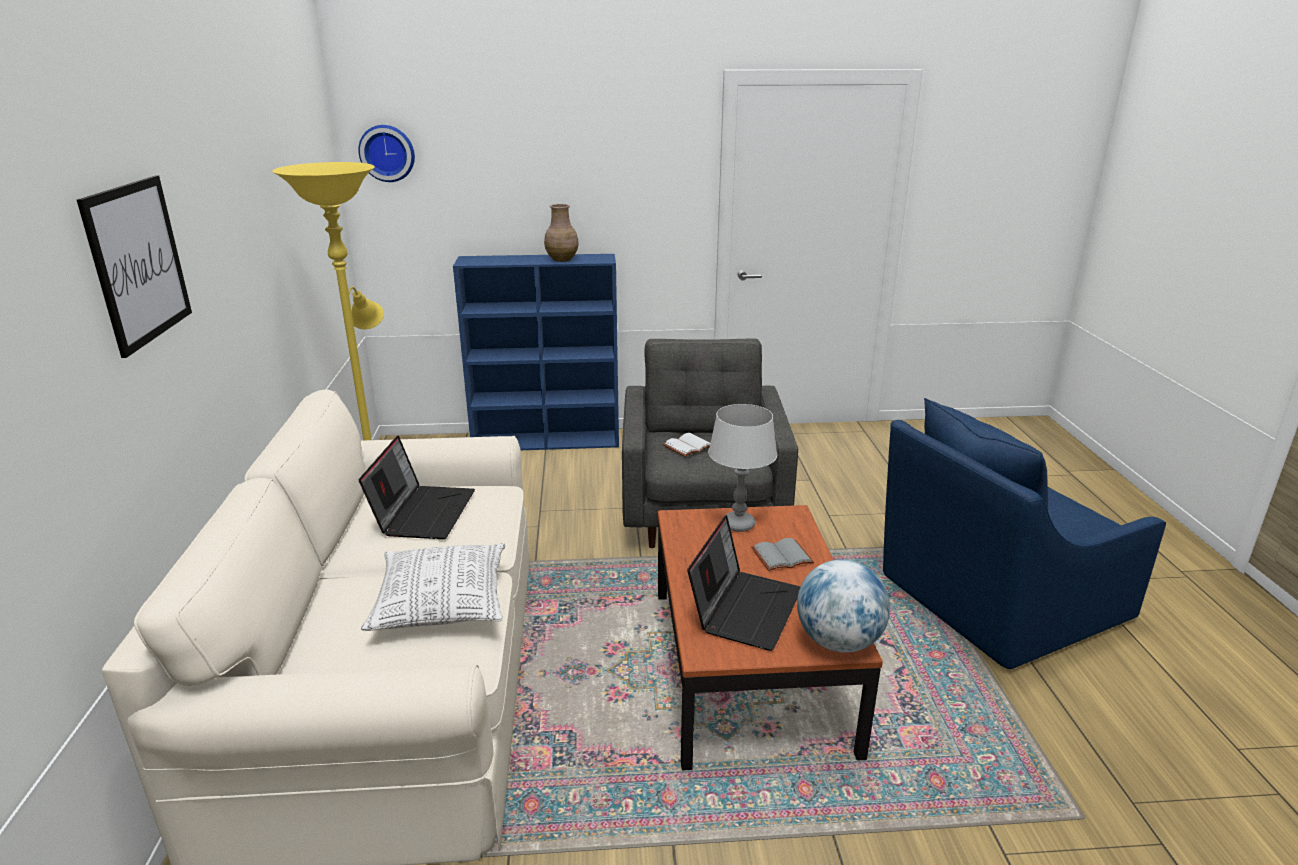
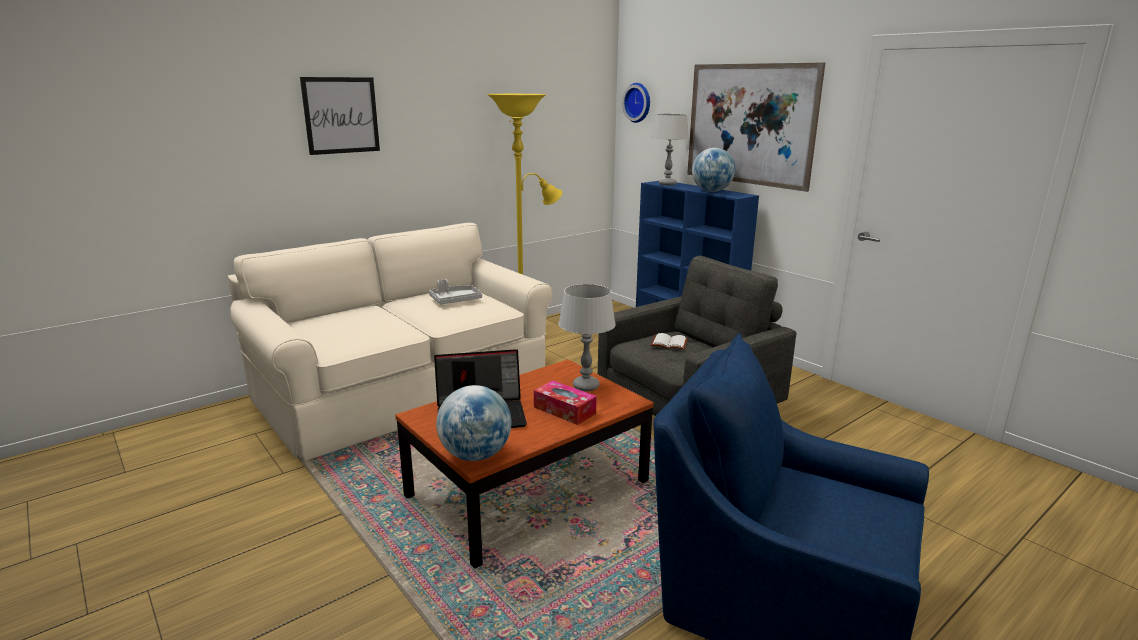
camera: 55 degrees right, 5 degrees down
(423, 512) = (455, 300): laptop -> grey tray
(442, 603) = (375, 330): pillow -> none
(488, 260) = (667, 184): none -> grey table lamp
(562, 259) = (711, 191): brown vase -> globe
(584, 172) = (749, 124): none -> picture
(782, 555) = (564, 410): grey book -> tissue box

